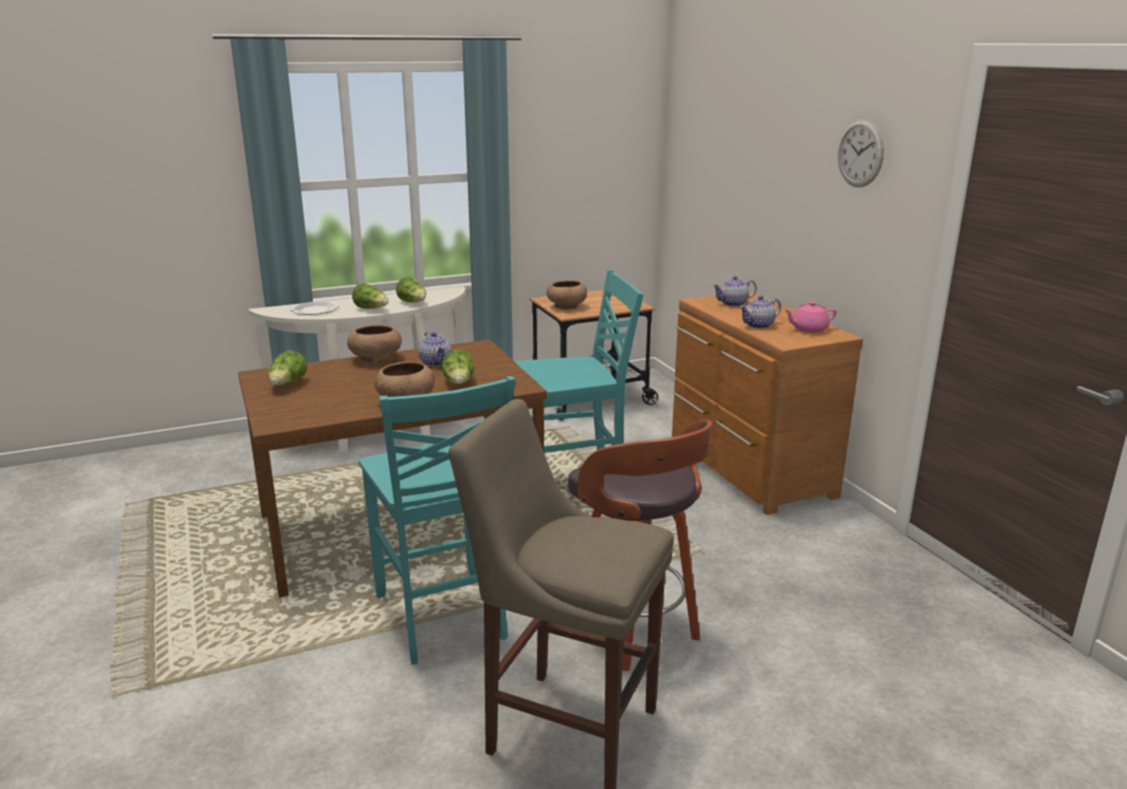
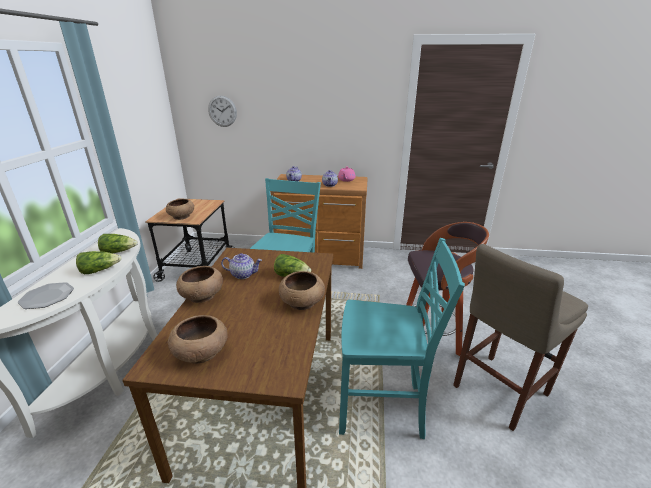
camera: 60 degrees left, 5 degrees up
(288, 384) = (201, 352): lettuce -> brown bowl
(860, 153) = (349, 91): wall clock -> wall clock (222, 111)

